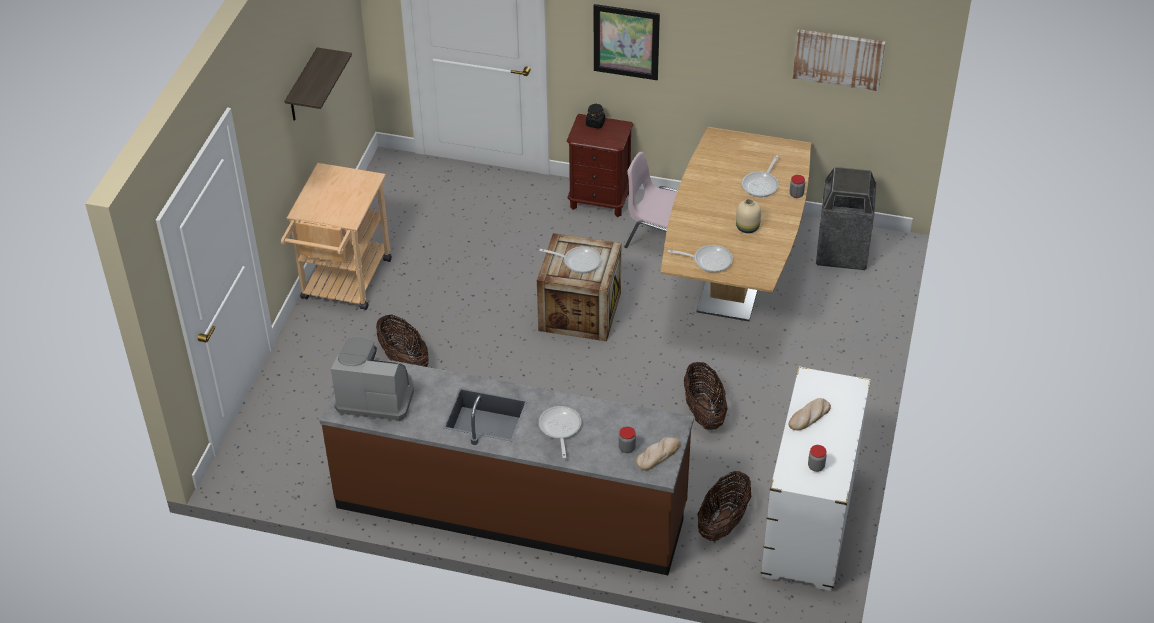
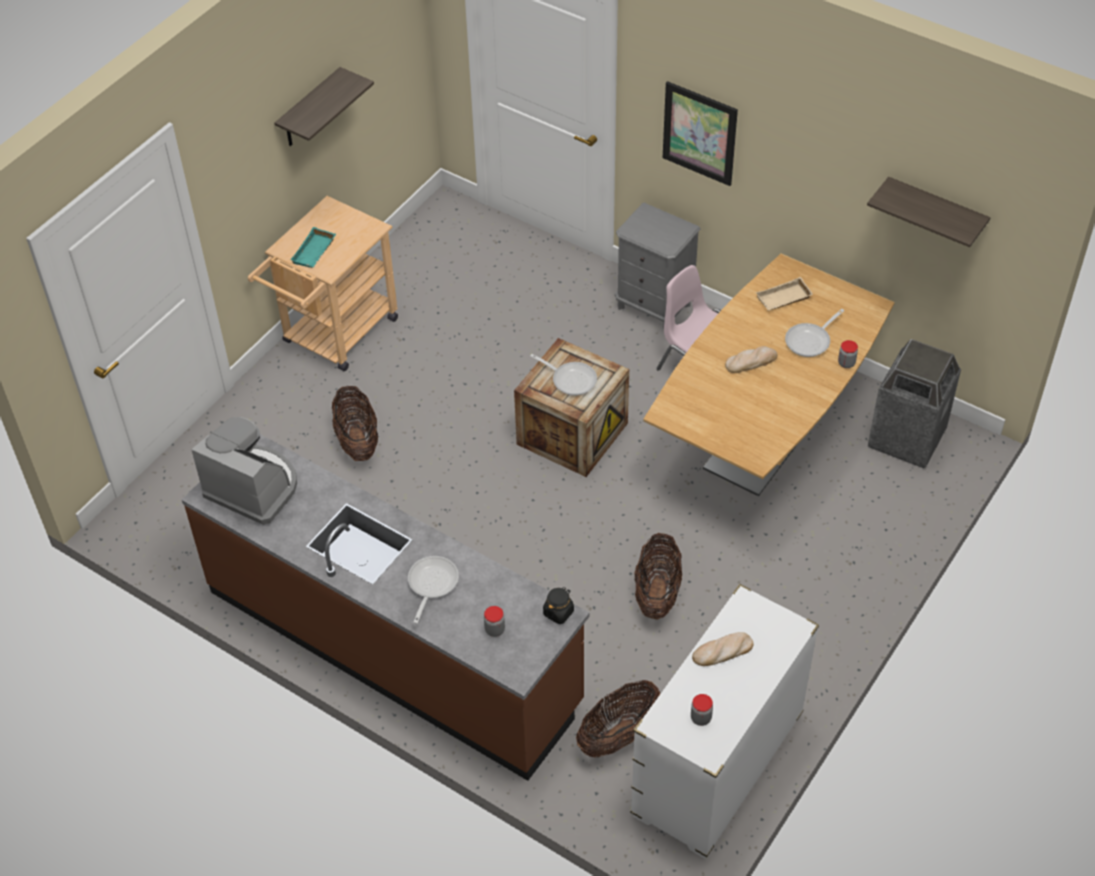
camera: 20 degrees right, 5 degrees up
(331, 208) = (315, 252): none -> turquoise tray
(595, 123) = (657, 218): black jar -> black jar (558, 612)
(600, 200) = (654, 305): brown nightstand -> grey nightstand
(658, 455) = (526, 648): bread -> bread (751, 361)
(709, 260) = (705, 420): frying pan -> none
(726, 159) = (783, 299): none -> beige tray
(748, 227) = (770, 390): beige vase -> none
(838, 58) = (935, 212): picture -> shelf

